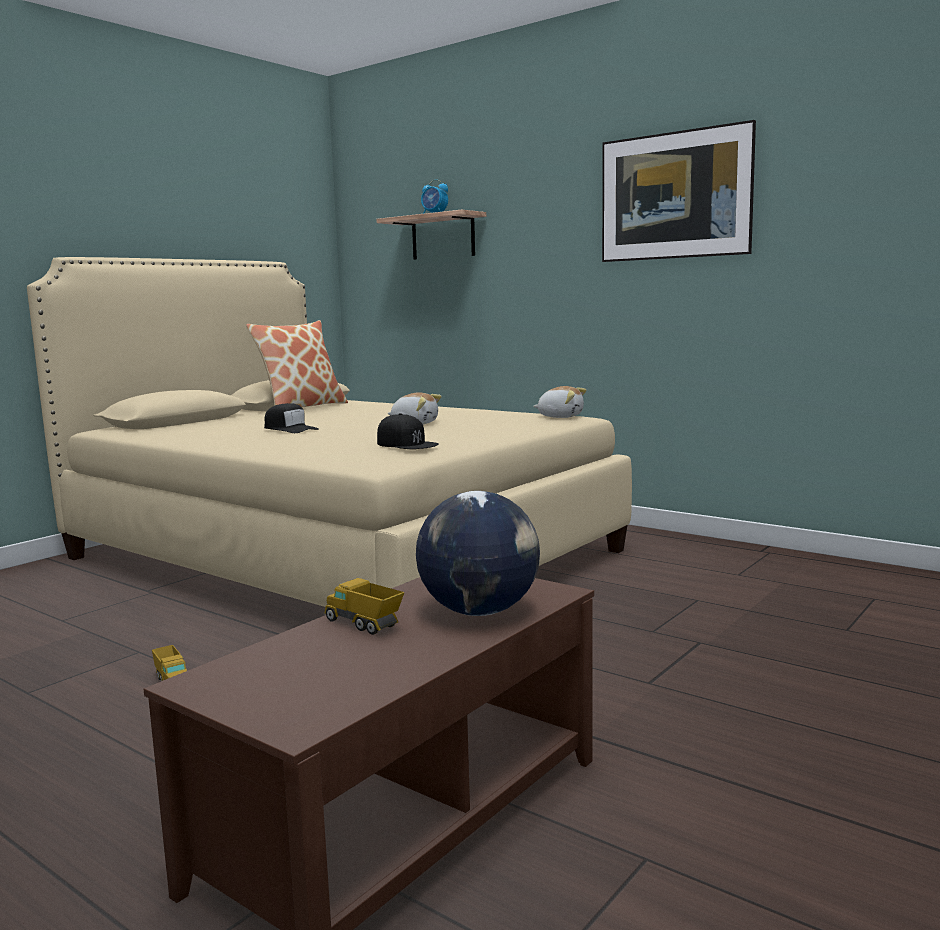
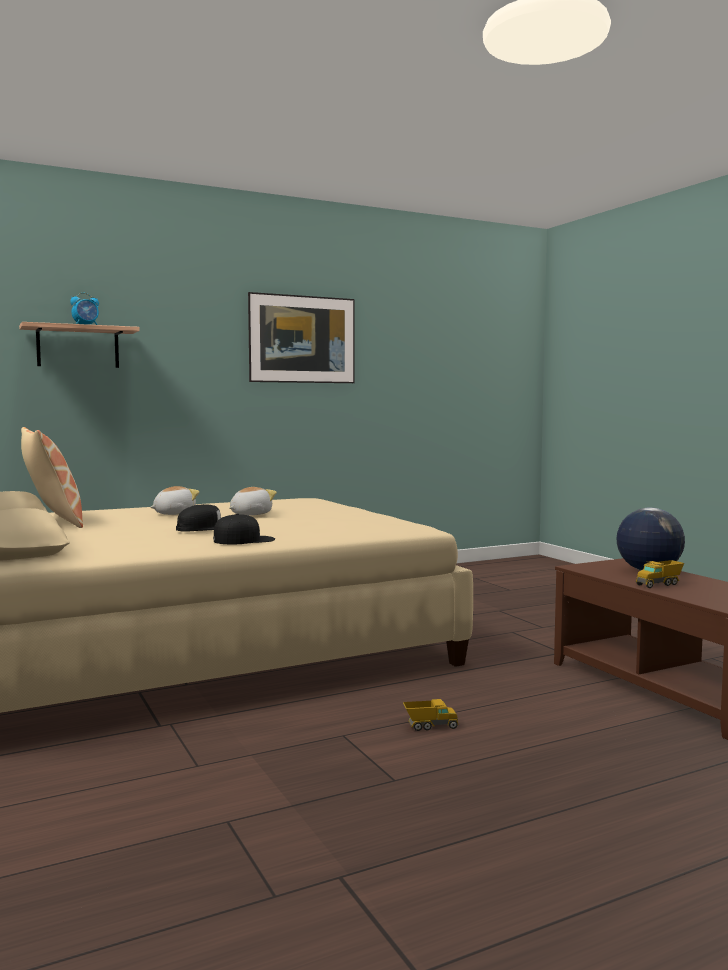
camera: 65 degrees left, 5 degrees down
(407, 444) = (368, 518): black cap -> black cap (244, 540)
(560, 416) = (296, 499): plush toy -> plush toy (173, 513)

